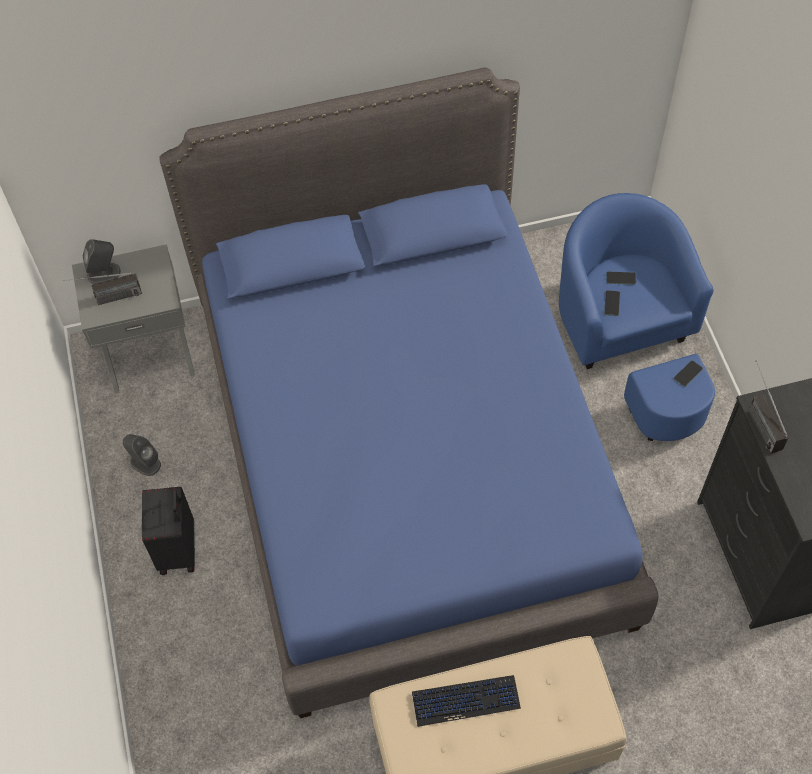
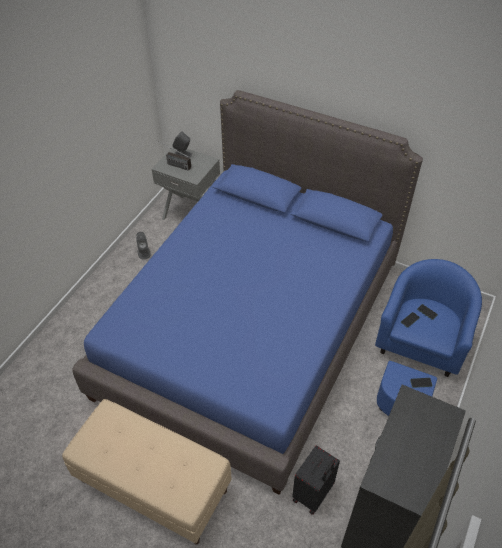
camera: 40 degrees right, 10 degrees down
(179, 550) = (119, 294): black suitcase -> black suitcase (313, 494)
(466, 700) = (138, 438): keyboard -> none
(757, 419) = (401, 404): radio -> none

